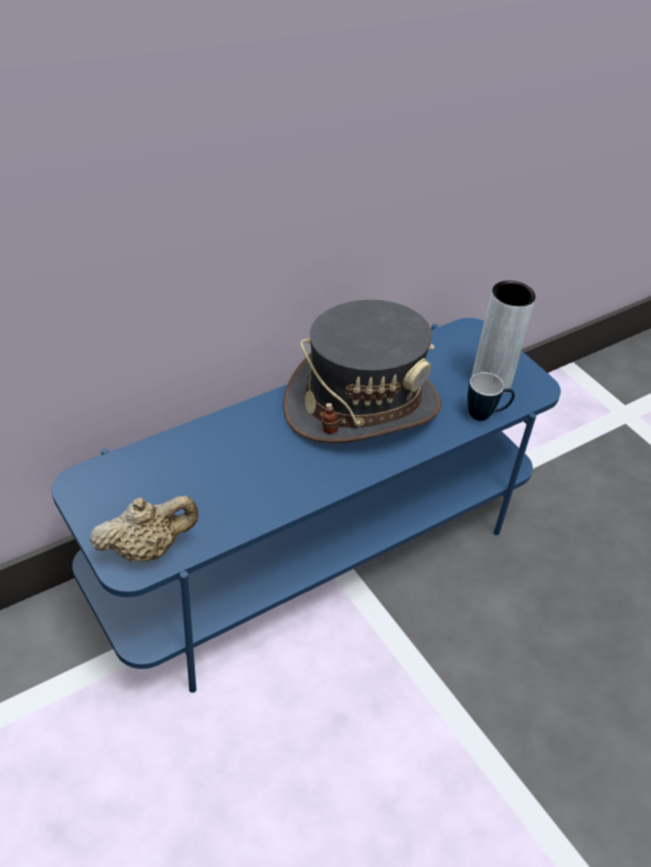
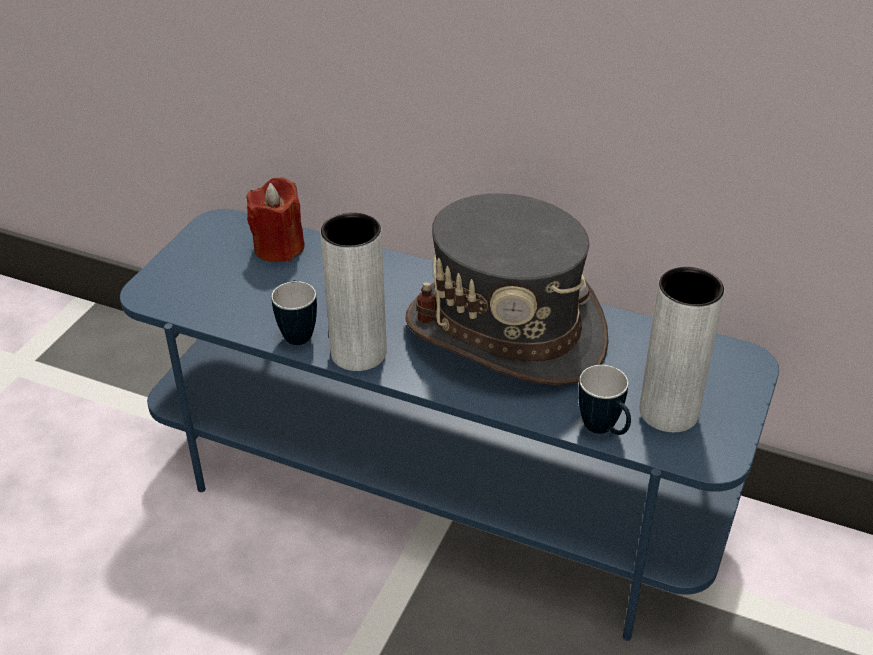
camera: 60 degrees right, 5 degrees down
(147, 549) = (178, 292): beige teapot -> none
(152, 465) = (279, 247): none -> red candle
(266, 503) = (298, 332): none -> mug
(319, 483) = (358, 353): none -> grey vase

